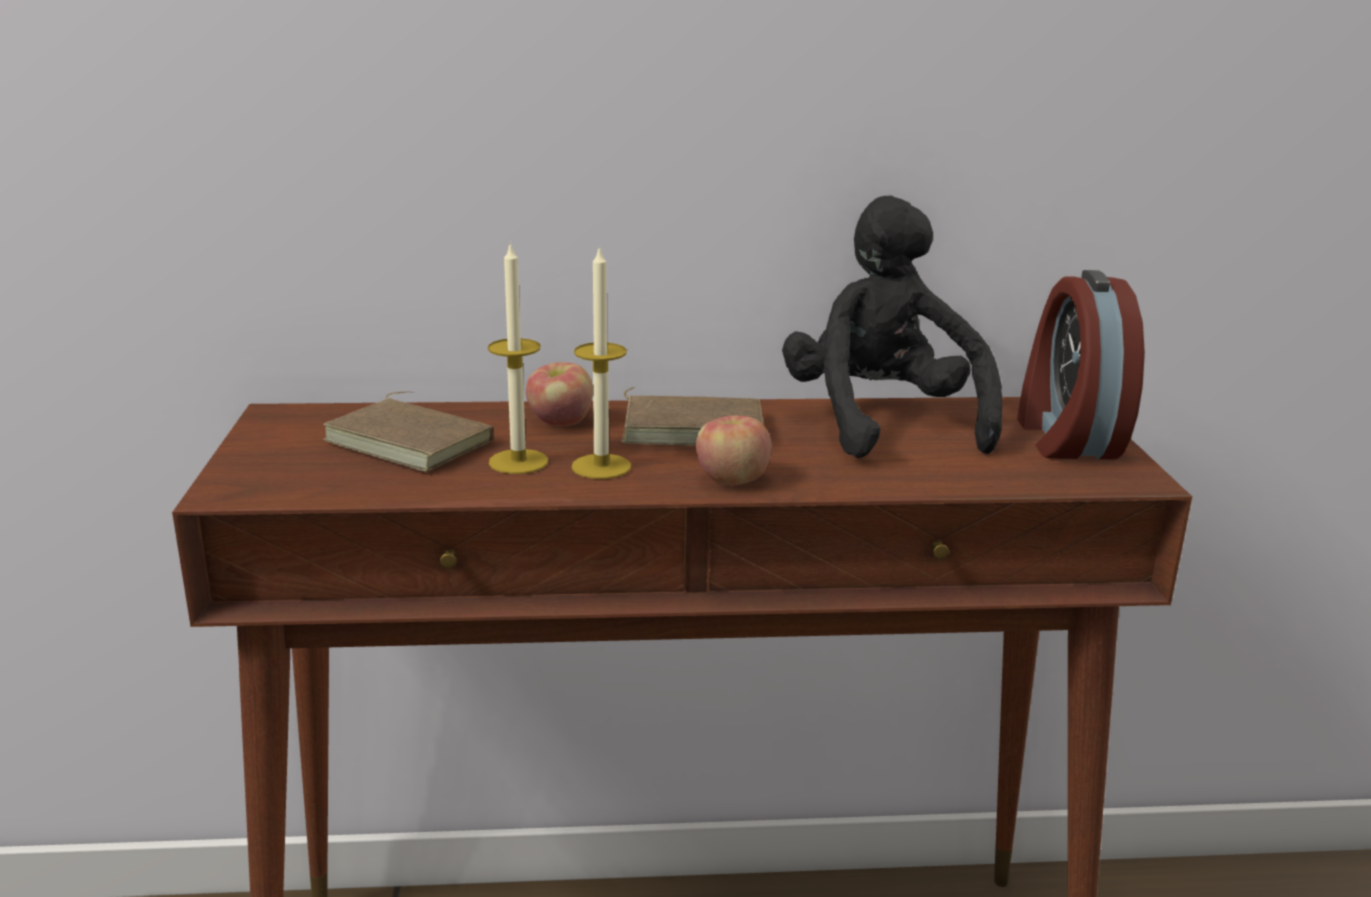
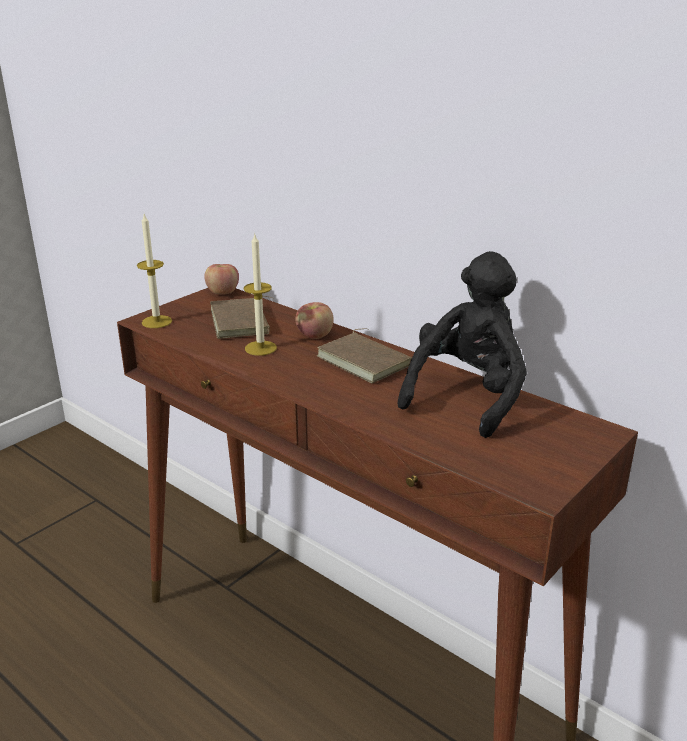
camera: 45 degrees right, 5 degrees up
(601, 466) = (287, 364): candle -> candle (157, 322)
(731, 480) = (326, 394): apple -> apple (222, 292)
(1065, 437) = (557, 449): alarm clock -> none

